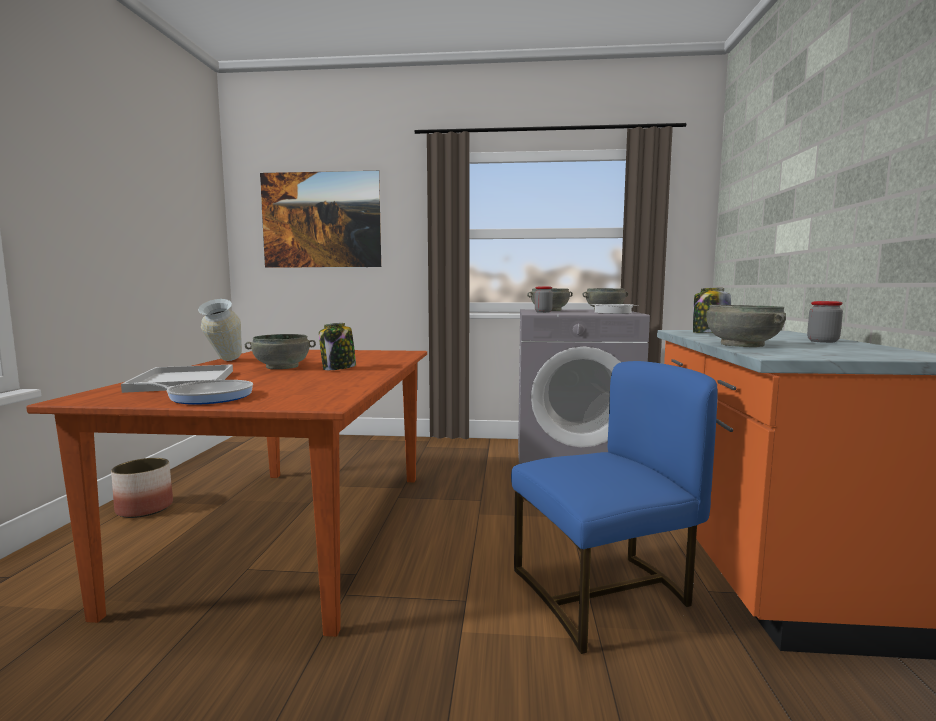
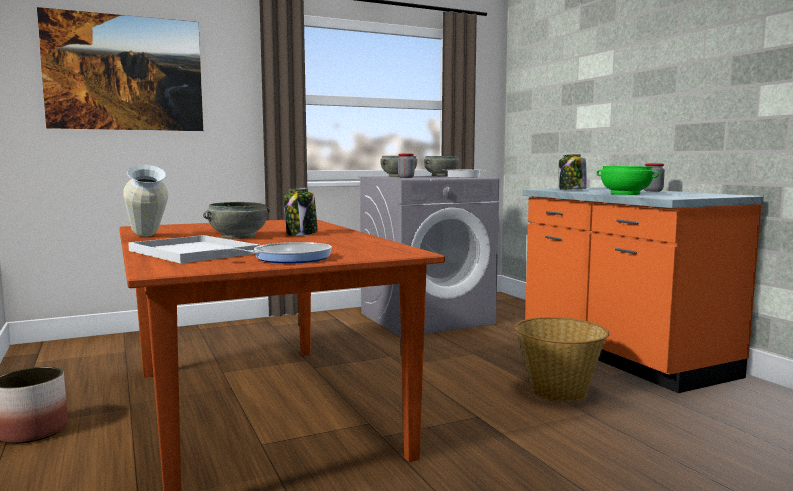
camera: 30 degrees left, 0 degrees up
(605, 593) = (558, 390): blue chair -> basket
(741, 345) = (625, 194): grey bowl -> green bowl

